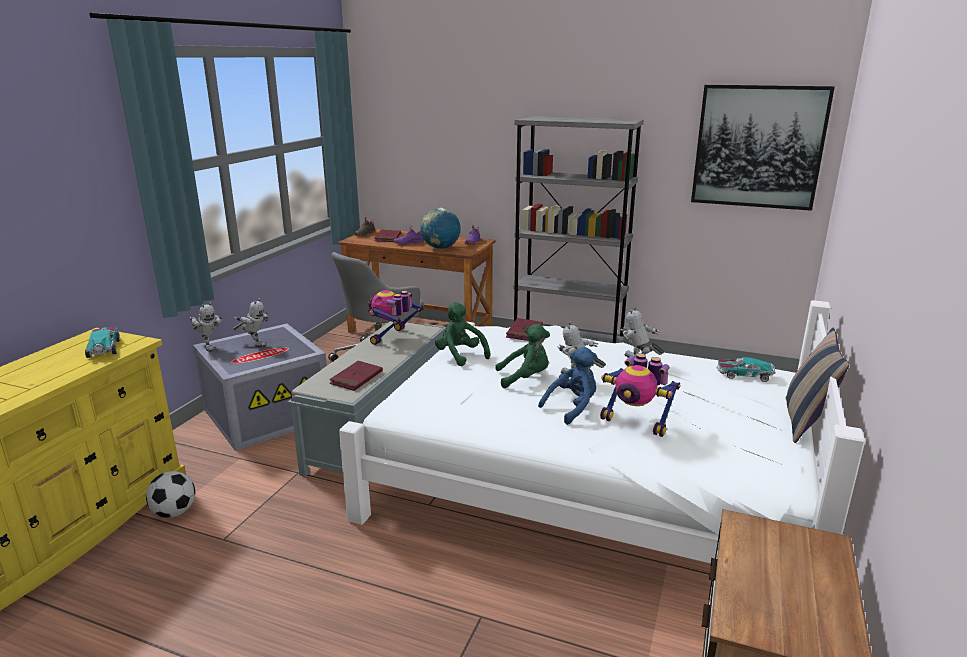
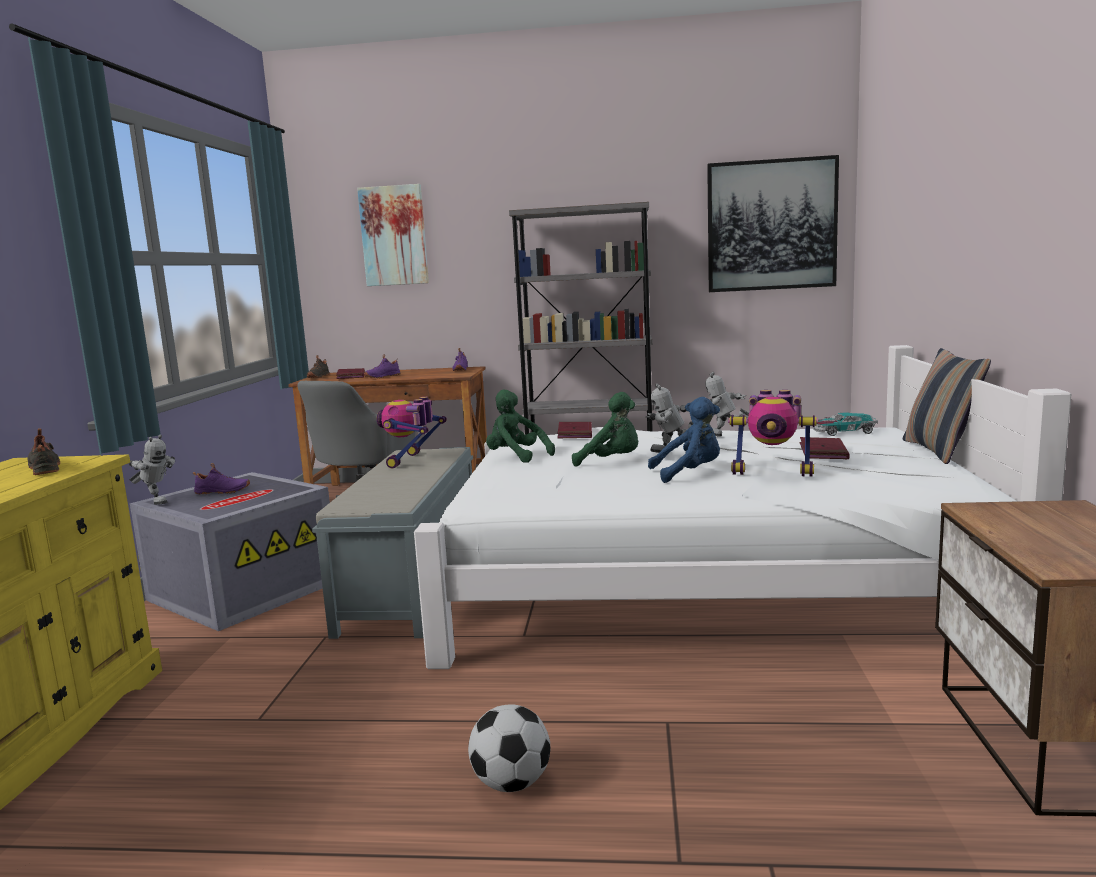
camera: 15 degrees left, 10 degrees down
(104, 348) = (46, 468): toy car -> black shoe
(174, 512) = (164, 706): football -> football (511, 783)
(255, 344) = (222, 492): toy robot -> purple shoe
(356, 378) = (395, 494): red book -> red book (823, 452)
(432, 124) = (394, 236): none -> picture
(441, 248) = (426, 375): globe -> none
(525, 378) = (611, 462): green plush toy -> green plush toy turned 45 degrees clockwise
(572, 408) = (689, 473): blue plush toy -> blue plush toy turned 45 degrees clockwise

